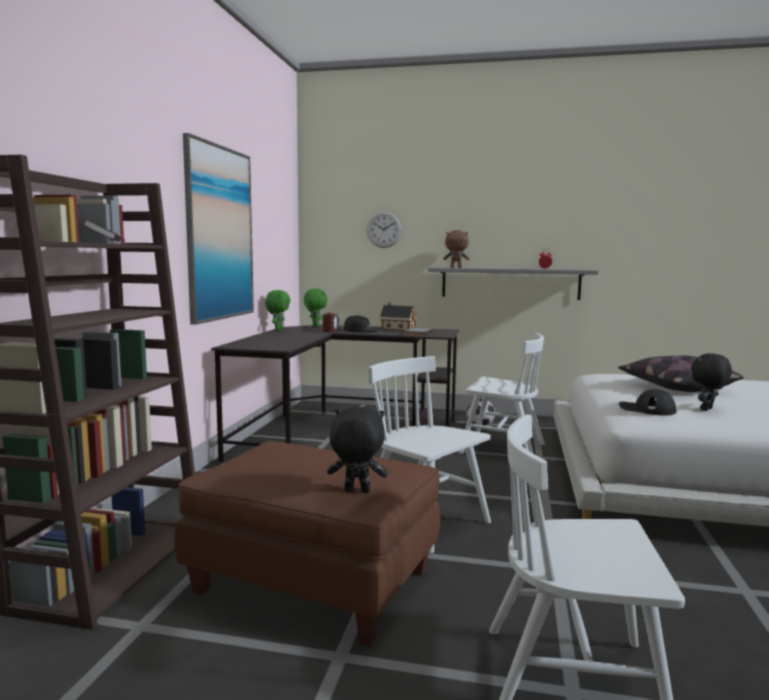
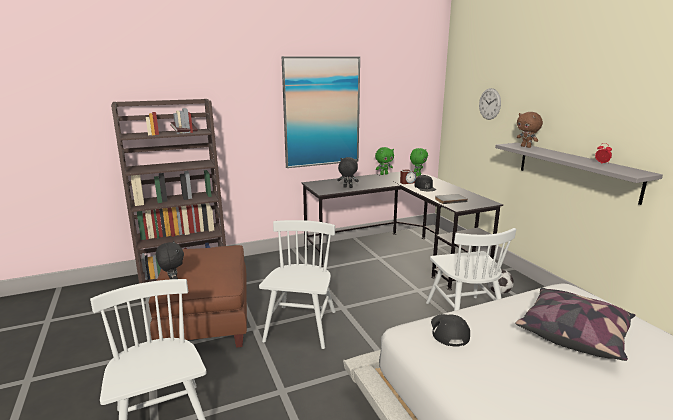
camera: 55 degrees right, 10 degrees up
(397, 328) = (458, 191): toy house -> none
(707, 409) = (501, 362): black plush toy -> black plush toy (347, 187)

